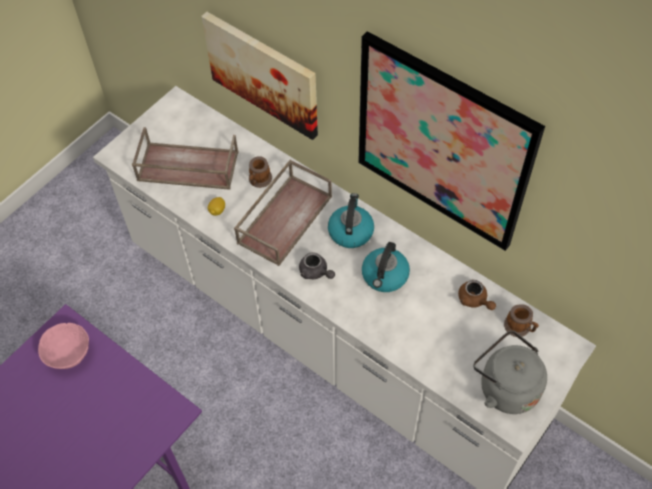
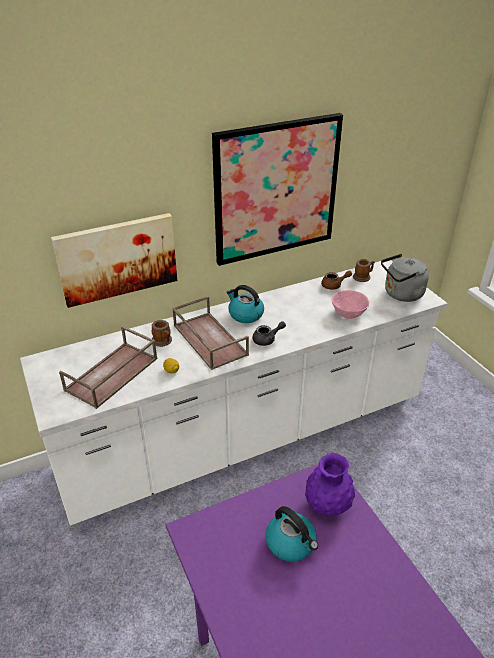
camera: 65 degrees left, 20 degrees down
(69, 354) = (225, 536): pink bowl -> pink bowl (348, 314)
(136, 426) = (327, 505): none -> purple vase
(385, 276) = (292, 312): kettle -> kettle (291, 543)

